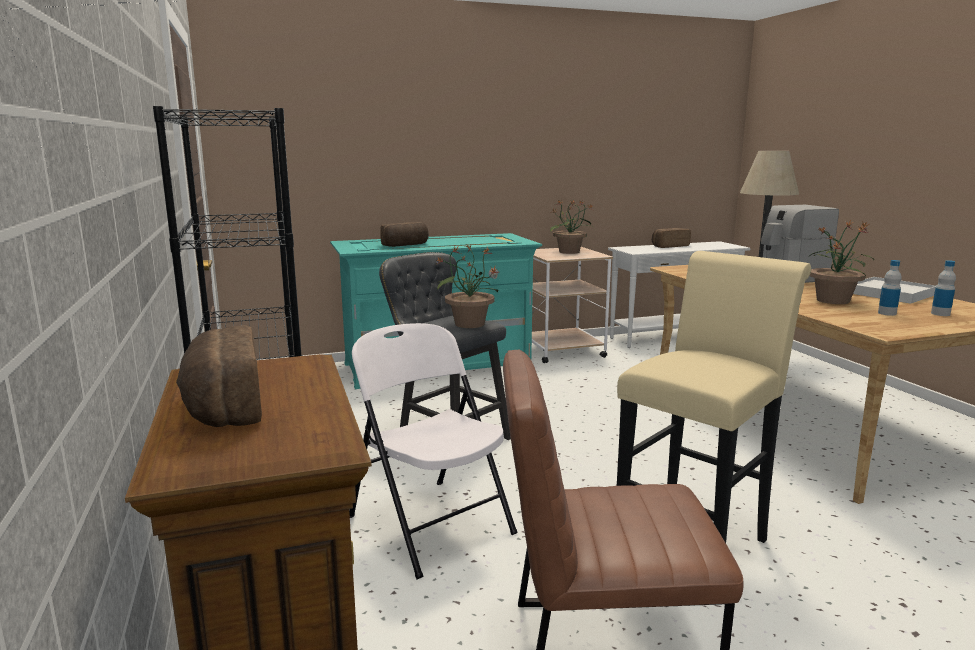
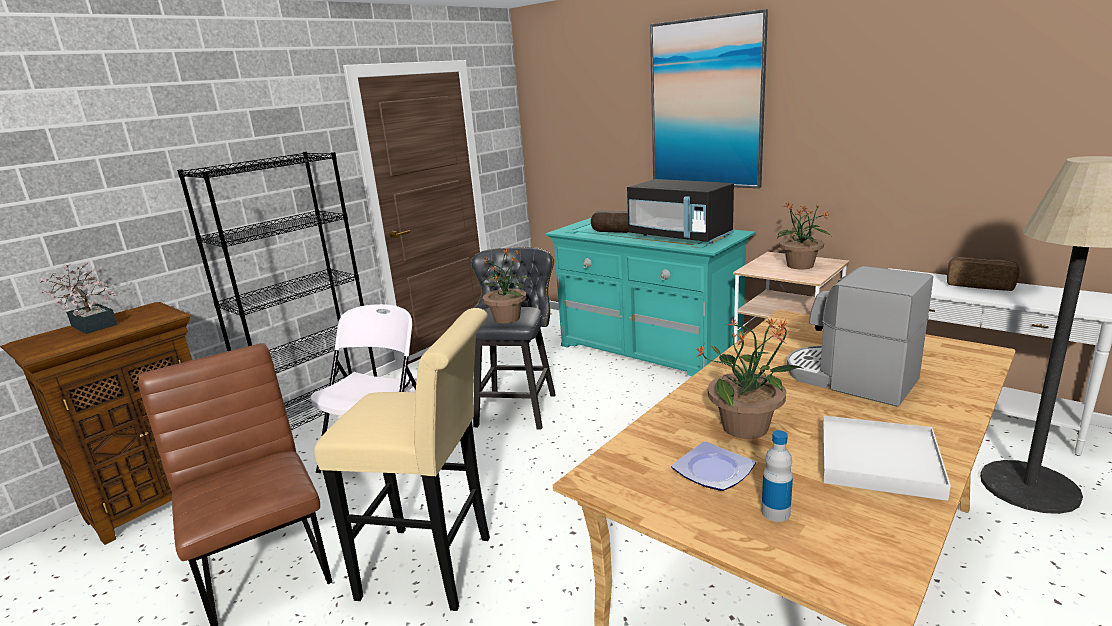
camera: 60 degrees right, 5 degrees up
(221, 405) = (93, 324): bread -> potted plant
(459, 119) = (706, 104): none -> picture
(476, 241) = (680, 237): none -> black microwave
(887, 313) = (715, 471): bottle -> plate

